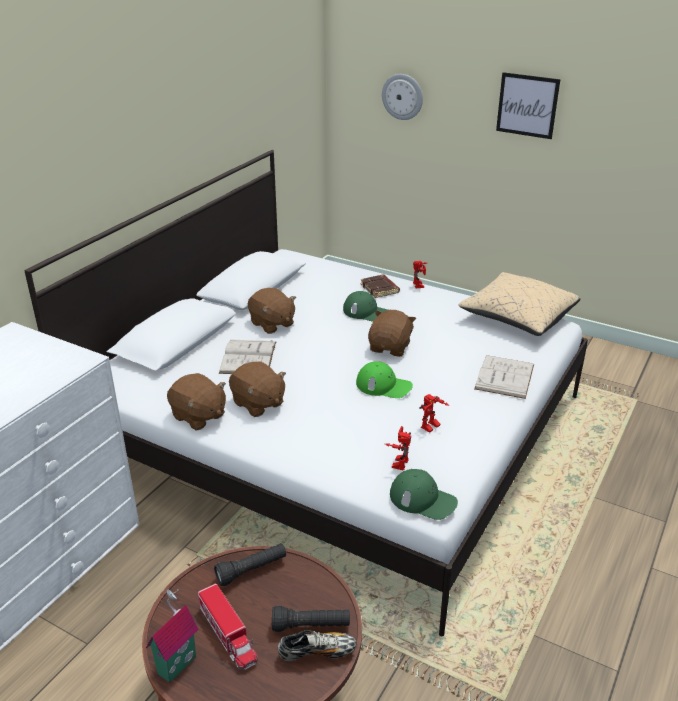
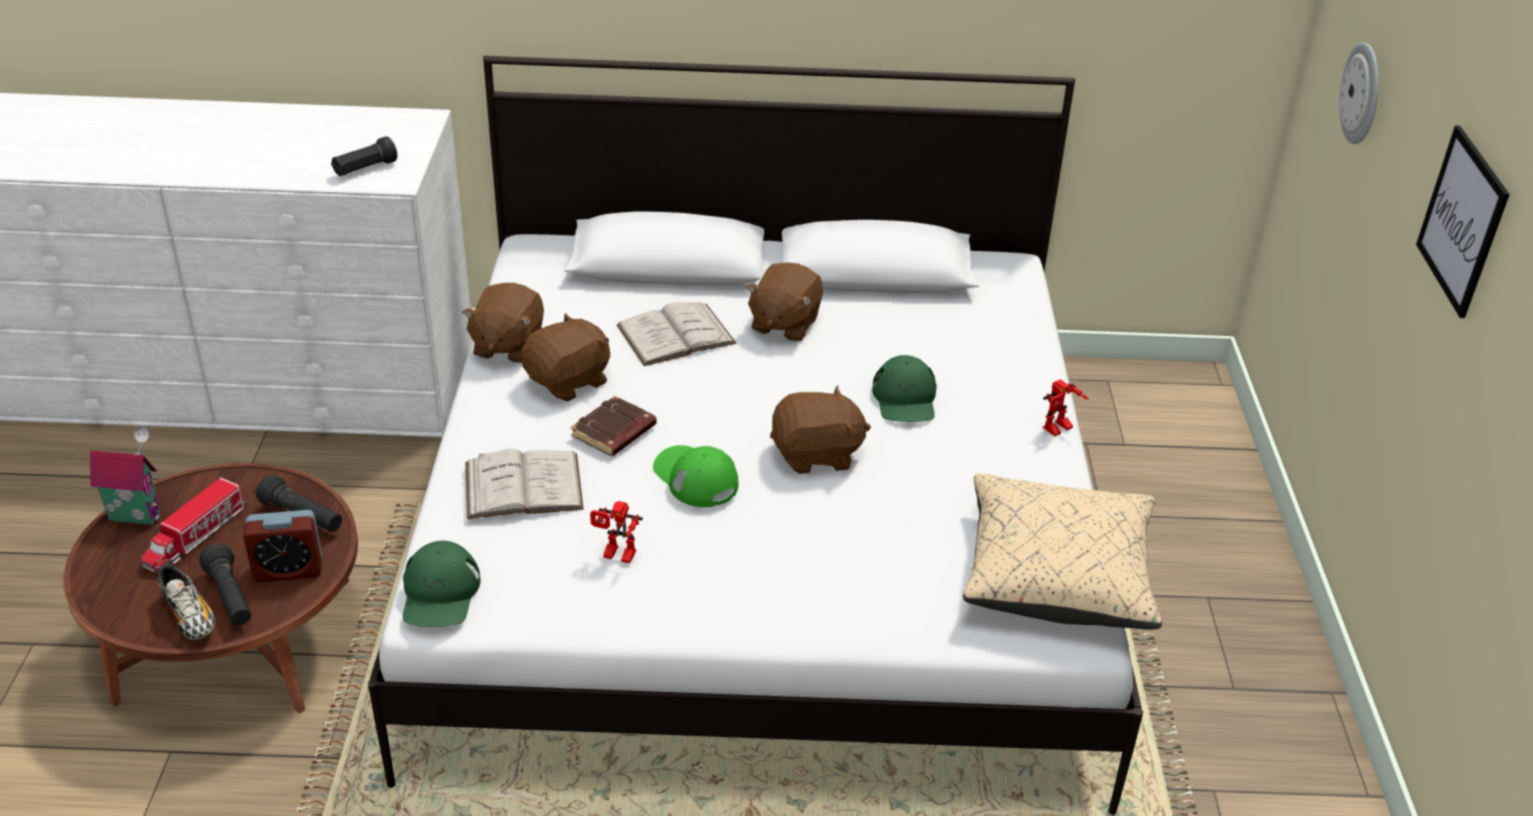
camera: 60 degrees right, 5 degrees up
(49, 368) = (365, 169): none -> black flashlight
(258, 404) = (569, 382): brown plush toy -> brown plush toy turned 150 degrees counterclockwise
(301, 591) = (288, 570): none -> alarm clock
(380, 289) = (998, 391): brown book -> brown book (614, 432)
(384, 385) = (695, 478): green cap -> green cap turned 150 degrees clockwise
(398, 462) = (509, 545): toy robot -> none
(504, 377) = (830, 603): white book -> white book (523, 485)

